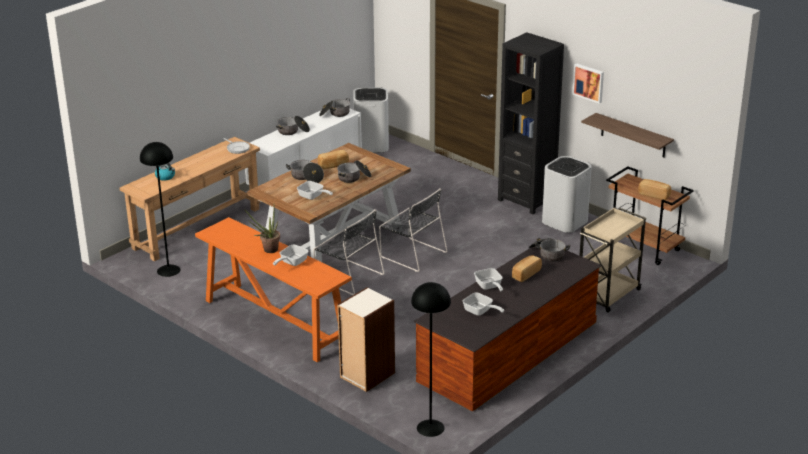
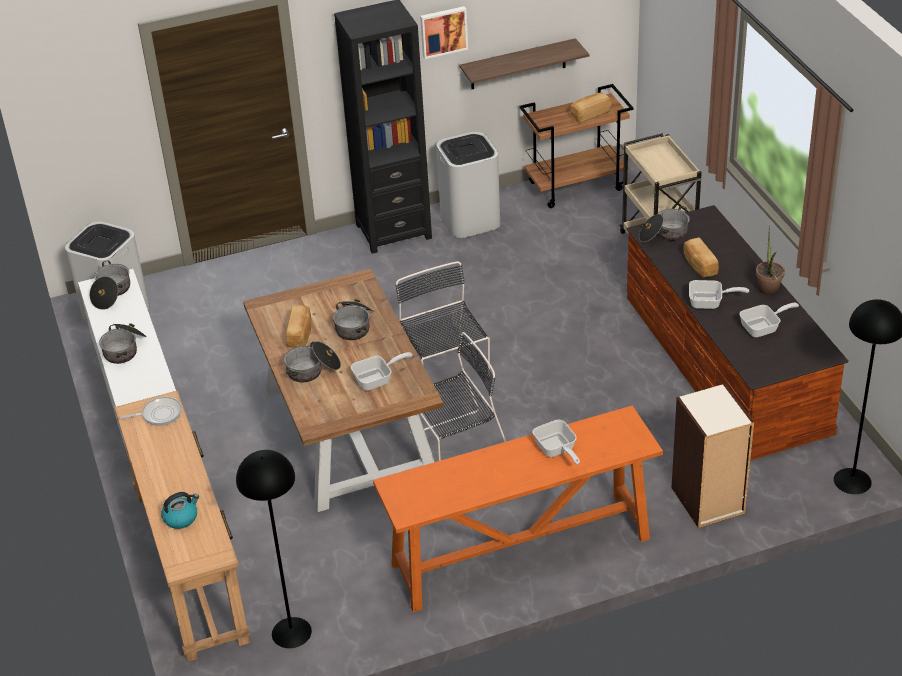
camera: 60 degrees left, 10 degrees up
(267, 250) = (504, 465): potted plant -> potted plant (768, 292)
(412, 254) = (444, 369): black chair -> black chair turned 90 degrees counterclockwise

